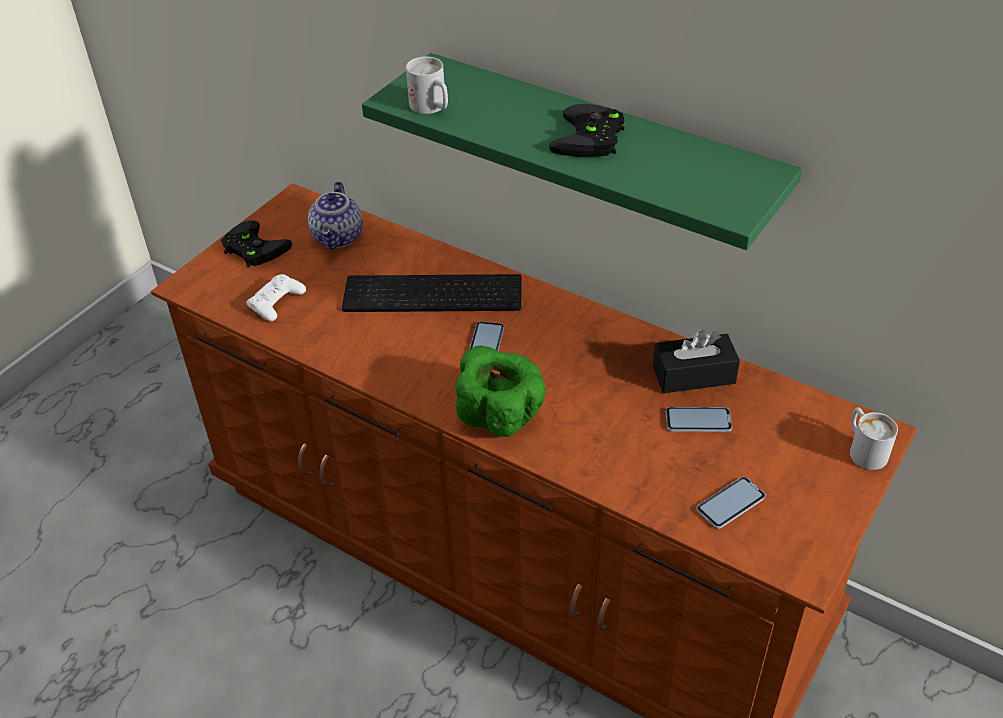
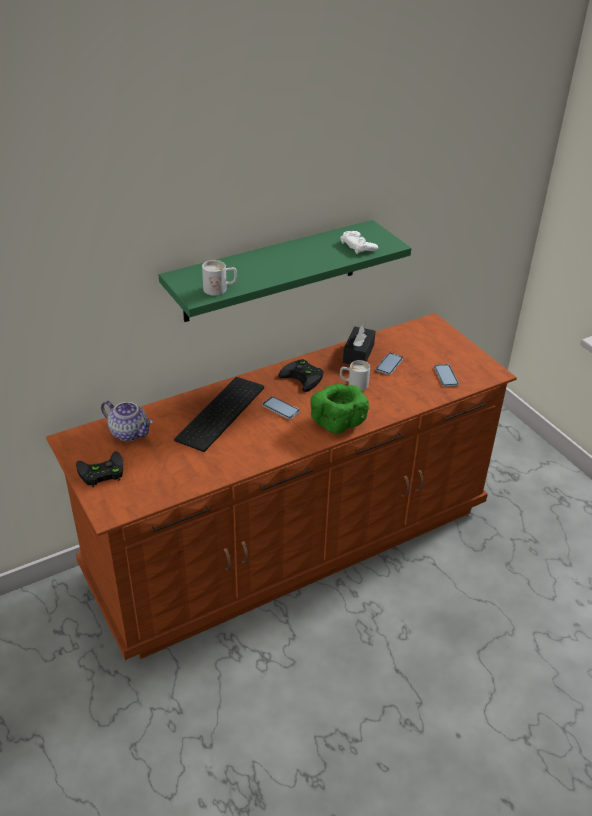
camera: 65 degrees left, 5 degrees down
(276, 302) = (168, 477): white game controller -> white game controller (358, 246)
(590, 139) = (299, 257): black game controller -> black game controller (304, 377)
(863, 449) = (438, 330): white mug -> white mug (353, 384)

